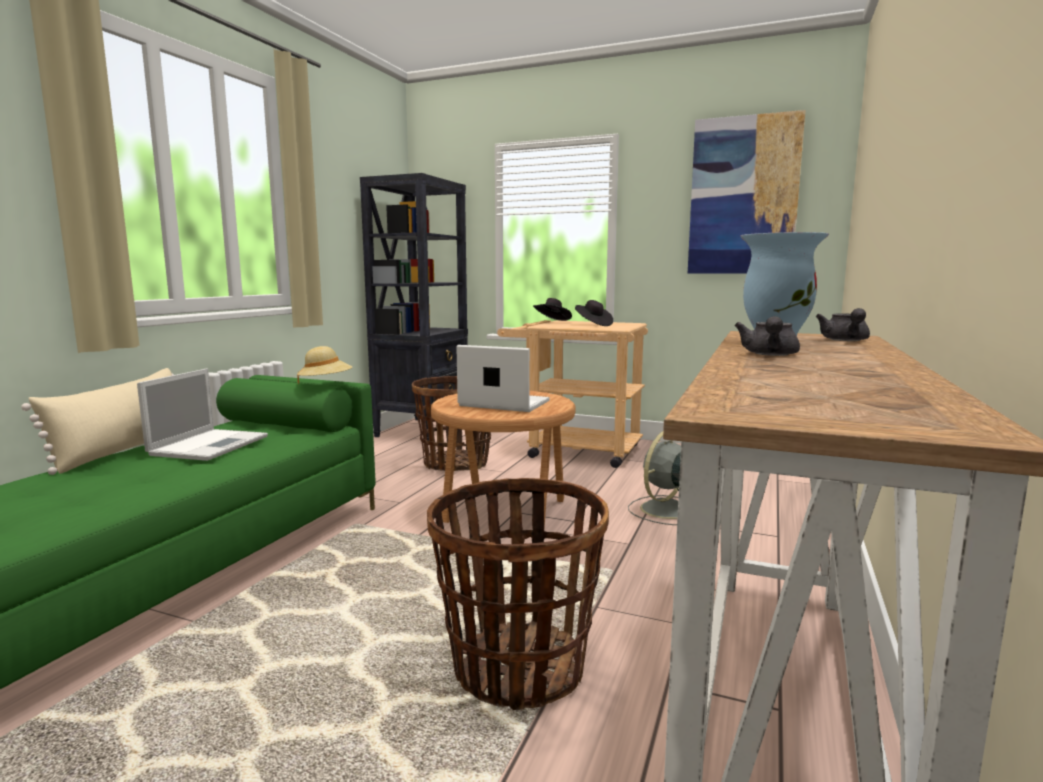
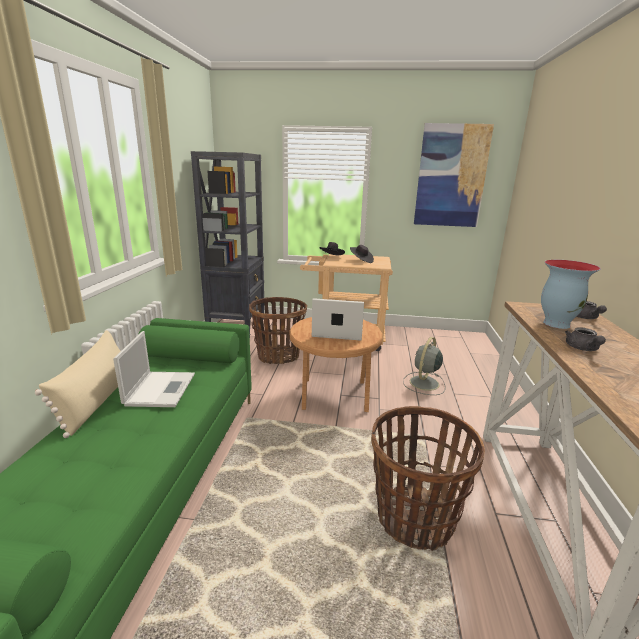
camera: 15 degrees left, 10 degrees up
(326, 383) = (222, 329): beige hat -> none

